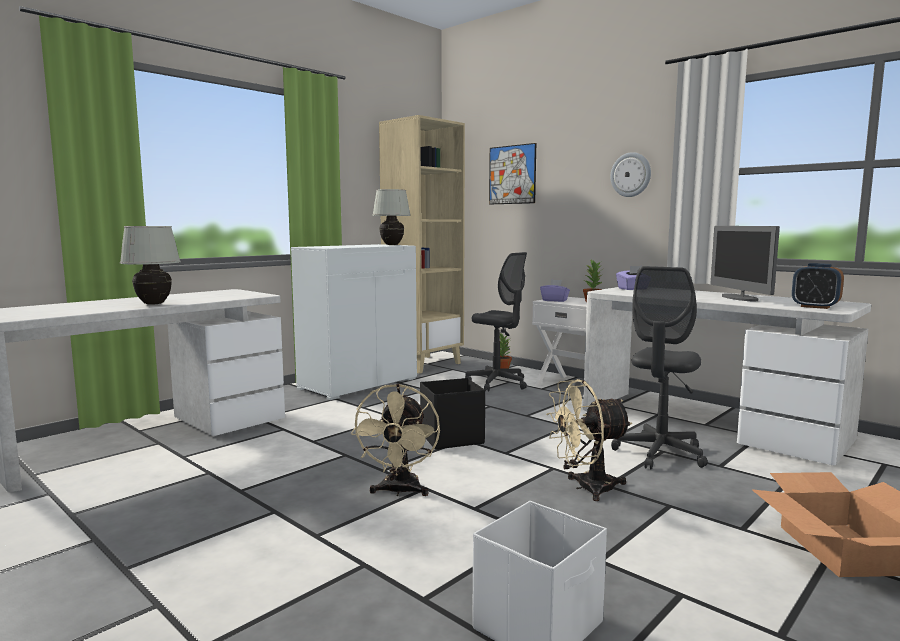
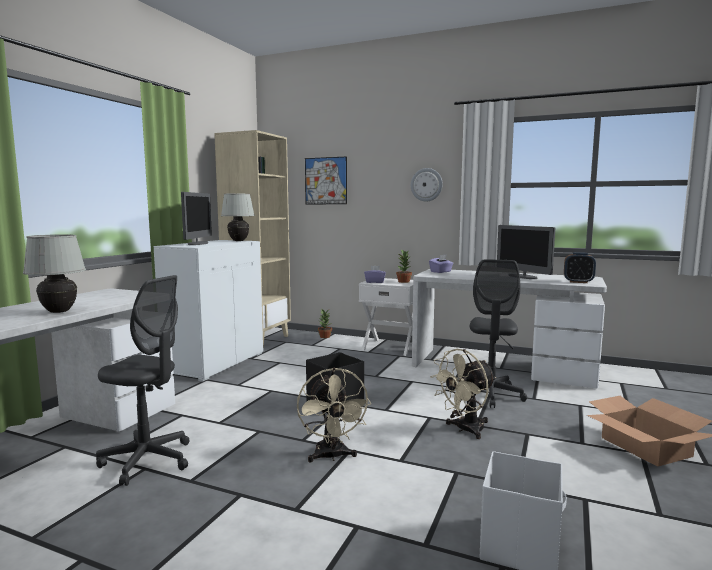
camera: 20 degrees left, 0 degrees up
(341, 246) = (198, 243): none -> monitor
(497, 383) = (332, 351): grey office chair -> grey office chair (147, 461)

